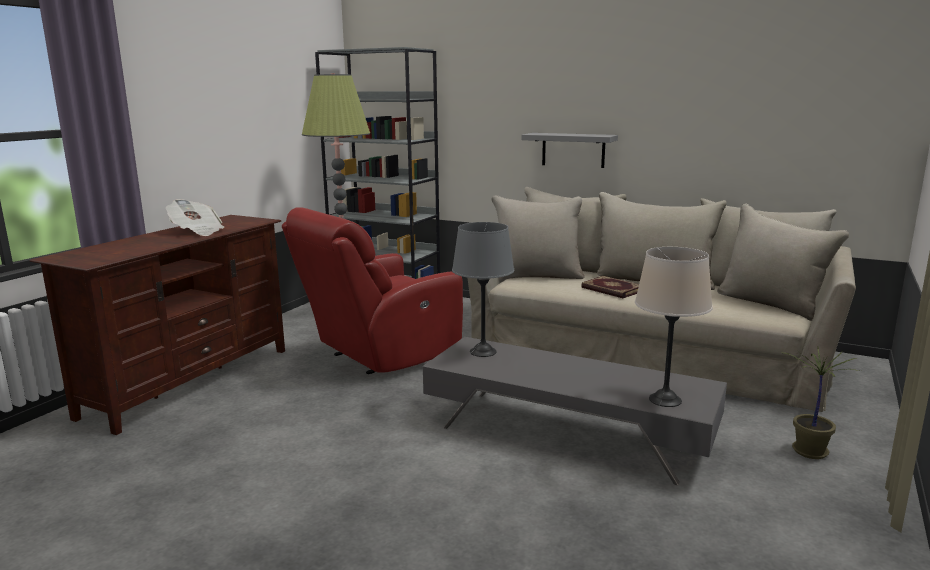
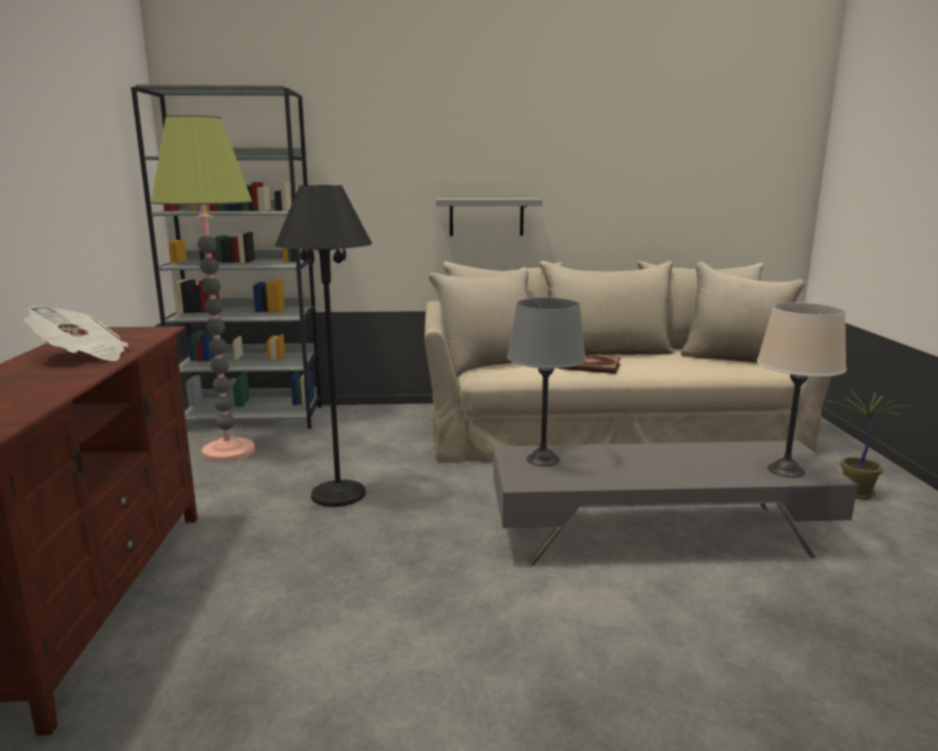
camera: 30 degrees left, 0 degrees up
(379, 355) = (338, 494): red armchair -> black floor lamp

